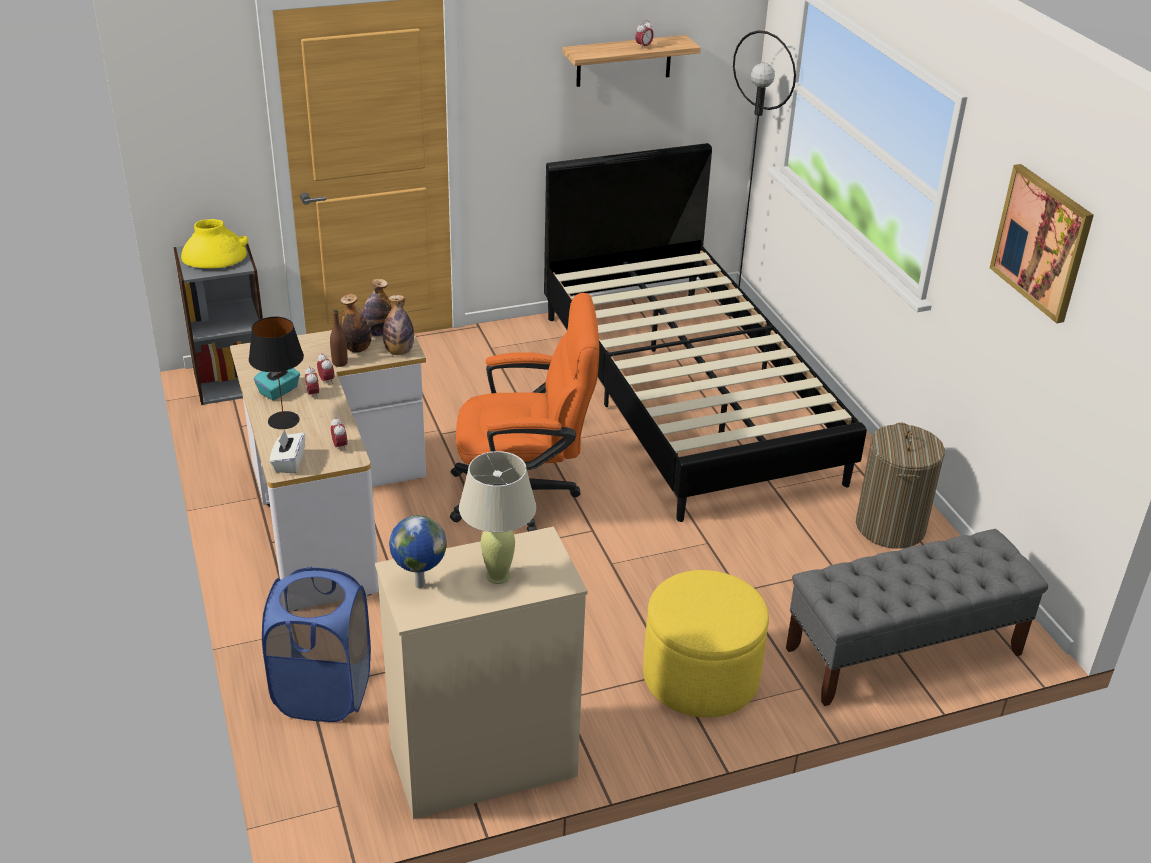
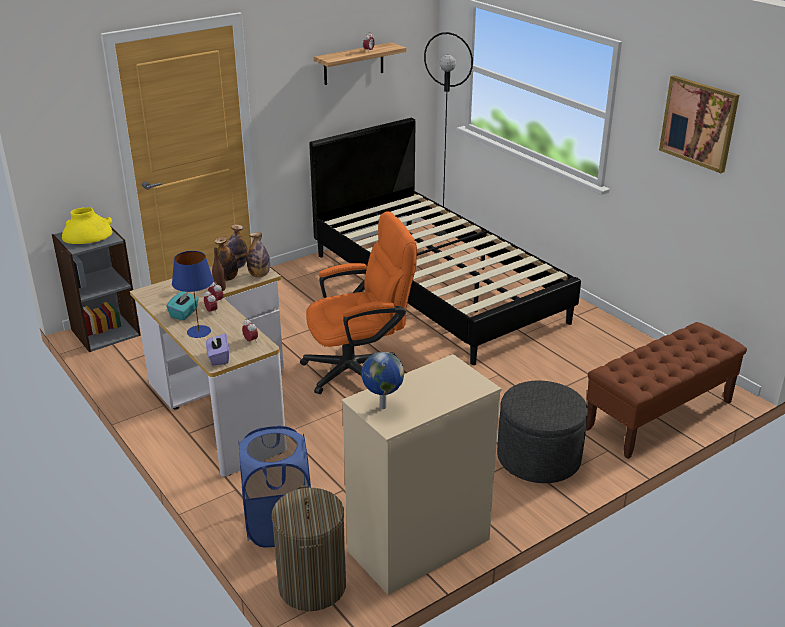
camera: 15 degrees left, 5 degrees down
(284, 420) = (199, 331): black table lamp -> blue table lamp
(289, 463) = (218, 358): white tissue box -> purple tissue box
(498, 575) = (434, 390): beige table lamp -> none
(700, 677) = (538, 458): yellow ottoman -> grey ottoman
(890, 526) = (610, 343): laundry basket -> laundry basket (312, 585)
(903, 652) = (658, 415): grey bench -> brown bench

